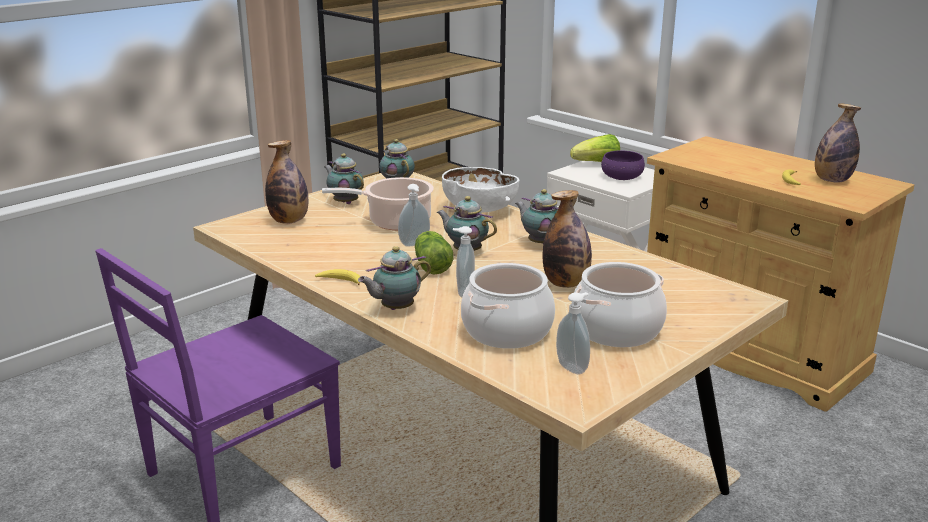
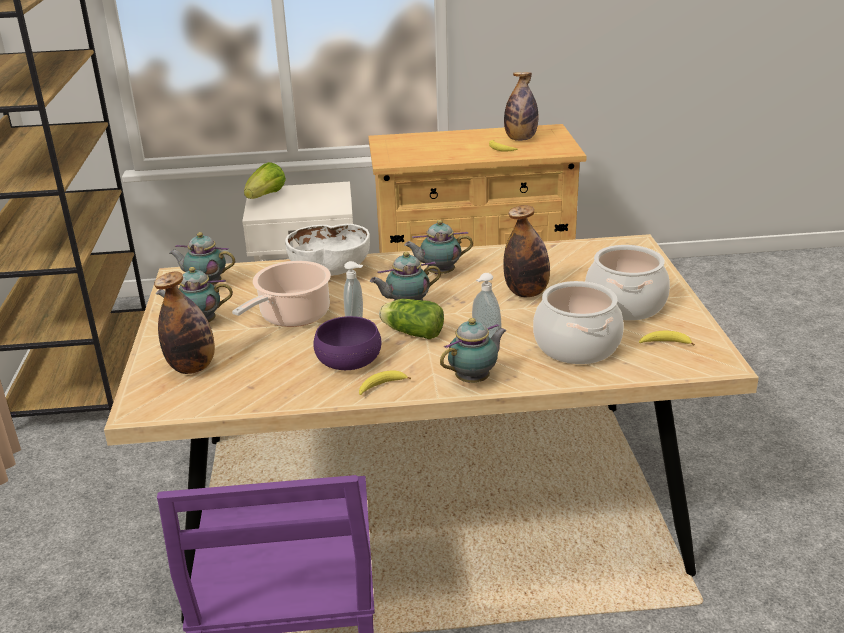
camera: 50 degrees left, 5 degrees up
(395, 308) = (475, 379): teapot -> teapot turned 135 degrees counterclockwise
(573, 367) = (664, 343): soap dispenser -> banana
(621, 176) = (308, 199): purple bowl -> purple bowl (348, 360)

